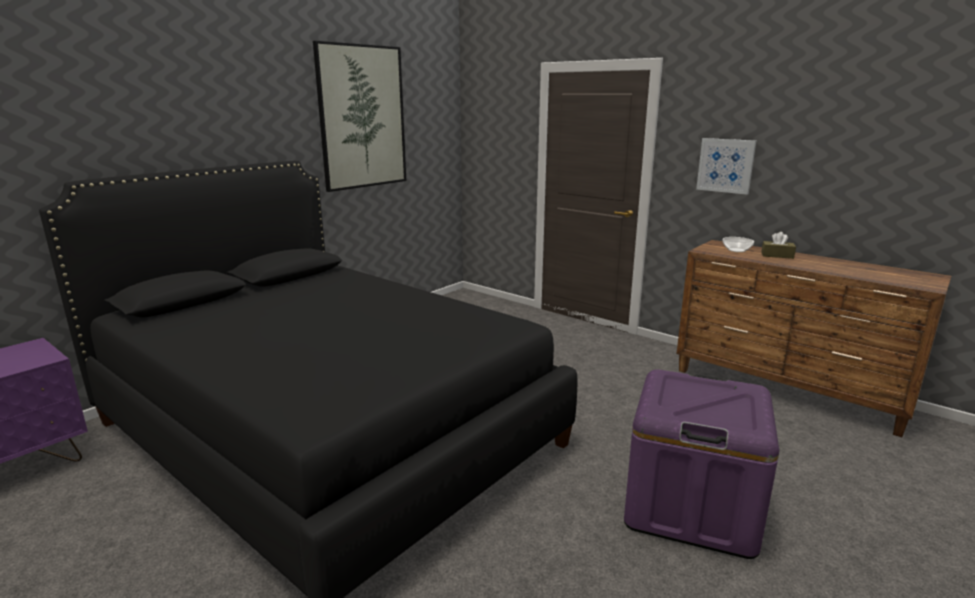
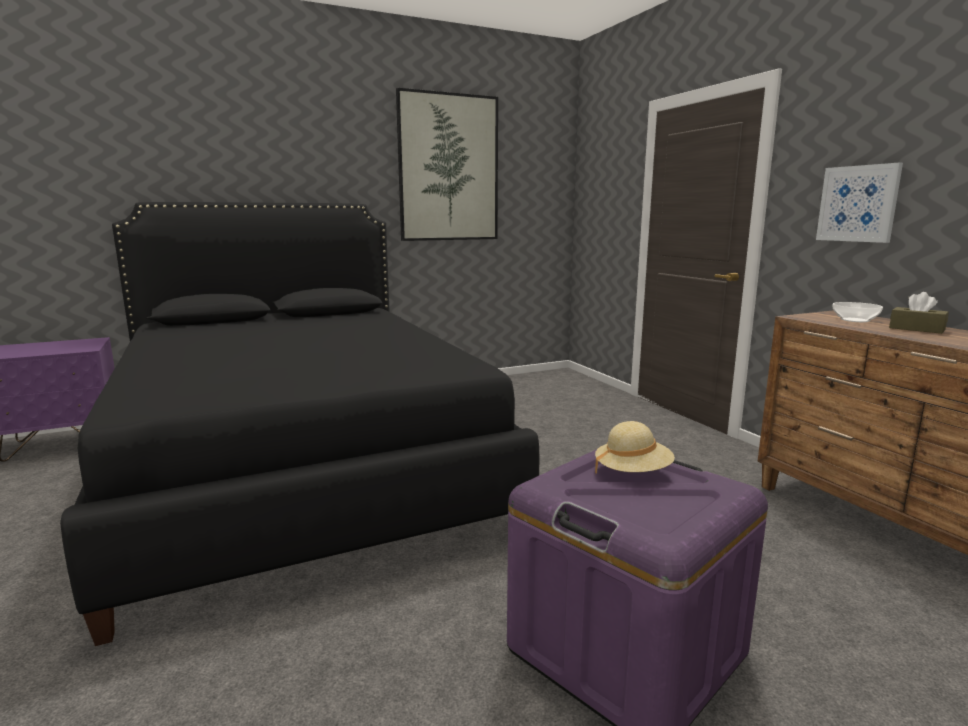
camera: 25 degrees right, 5 degrees down
(690, 390) = (632, 473): none -> beige hat

